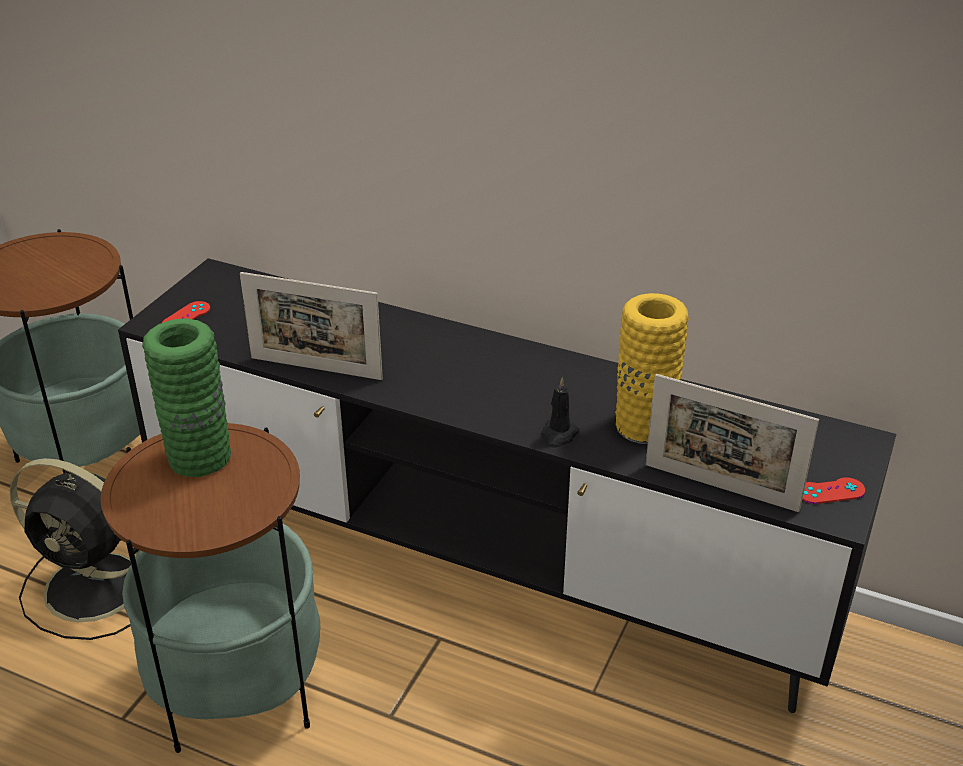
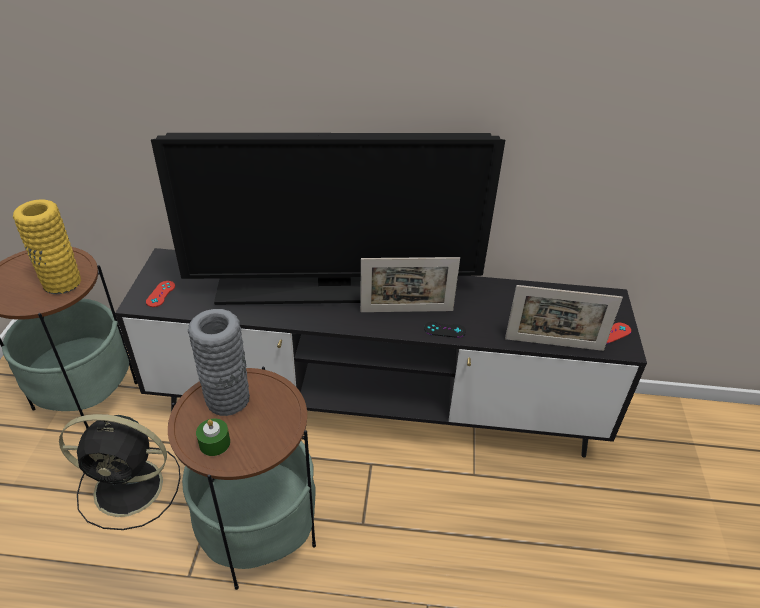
camera: 20 degrees left, 5 degrees up
(155, 505) = (214, 443): none -> green candle
(199, 457) = (227, 399): green vase -> grey vase
(316, 368) = (269, 315): picture frame -> picture frame (406, 311)
(426, 353) = (336, 290): none -> television
(558, 435) = (444, 330): black candle -> black game controller
(644, 425) = (490, 313): yellow vase -> yellow vase (62, 282)

